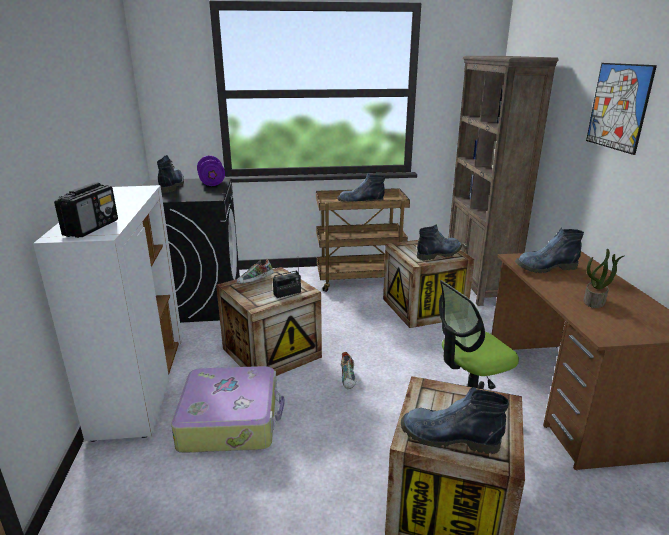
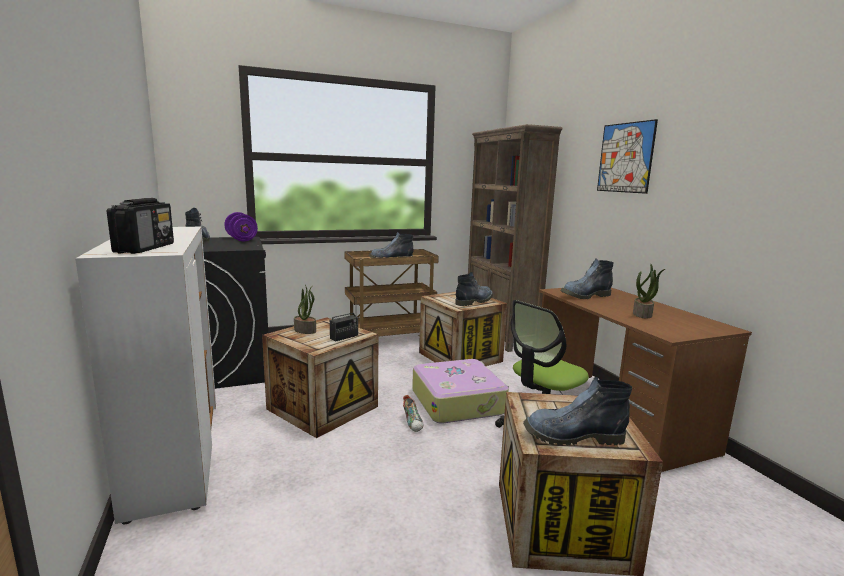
camera: 15 degrees left, 10 degrees down
(231, 420) = (298, 476): suitcase -> suitcase (458, 401)
(255, 282) = (305, 330): shoe -> potted plant

